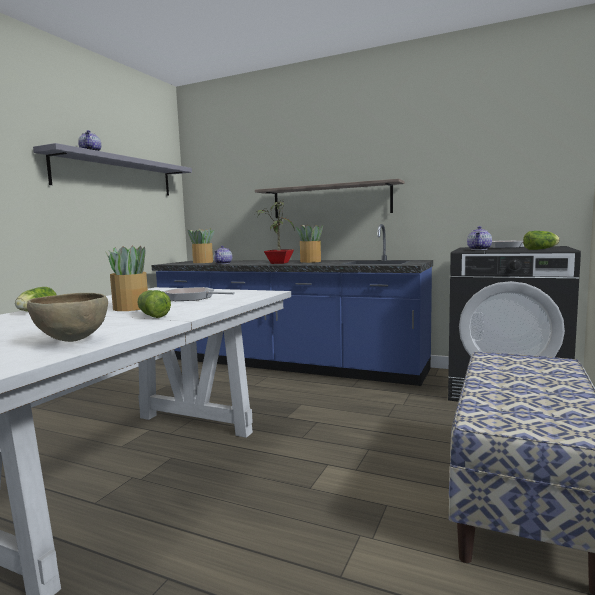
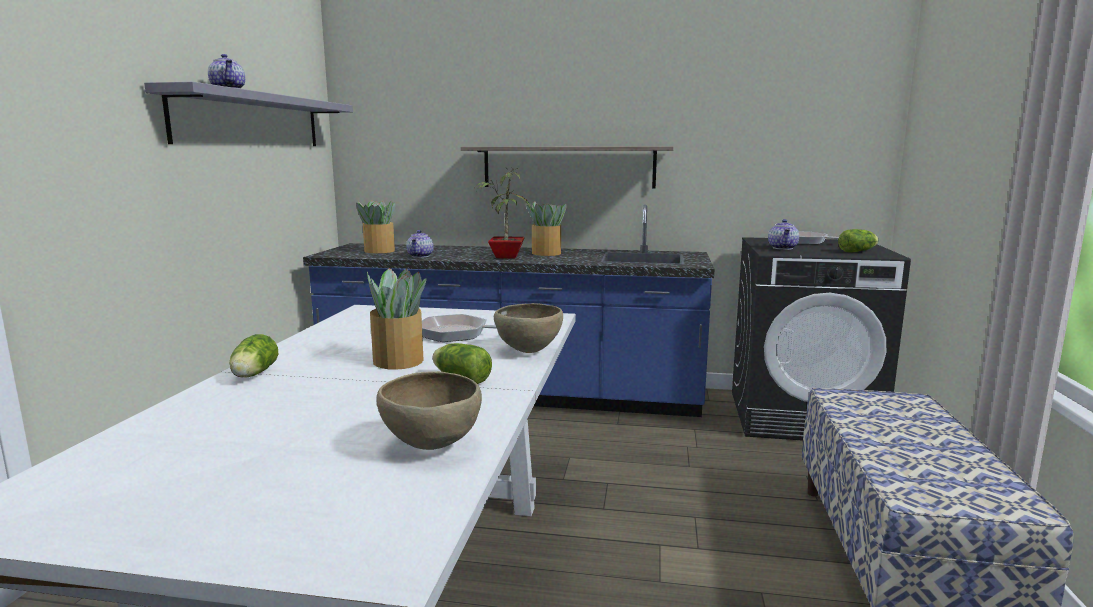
camera: 15 degrees left, 5 degrees up
(223, 305) = (529, 351): none -> brown bowl

